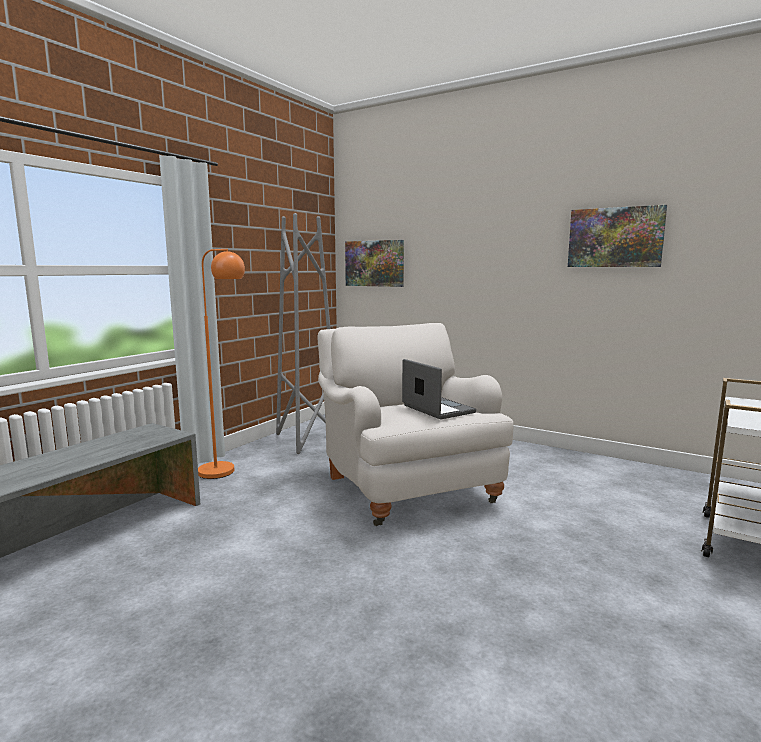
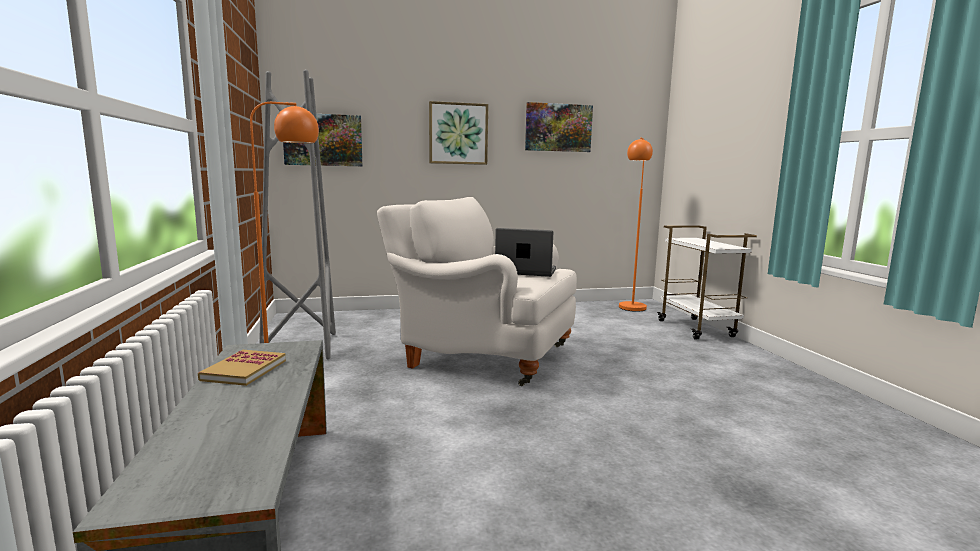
camera: 45 degrees left, 0 degrees up
(115, 441) = (244, 370): none -> book
(491, 251) = (458, 133): none -> picture
(692, 490) = (631, 310): none -> orange floor lamp

